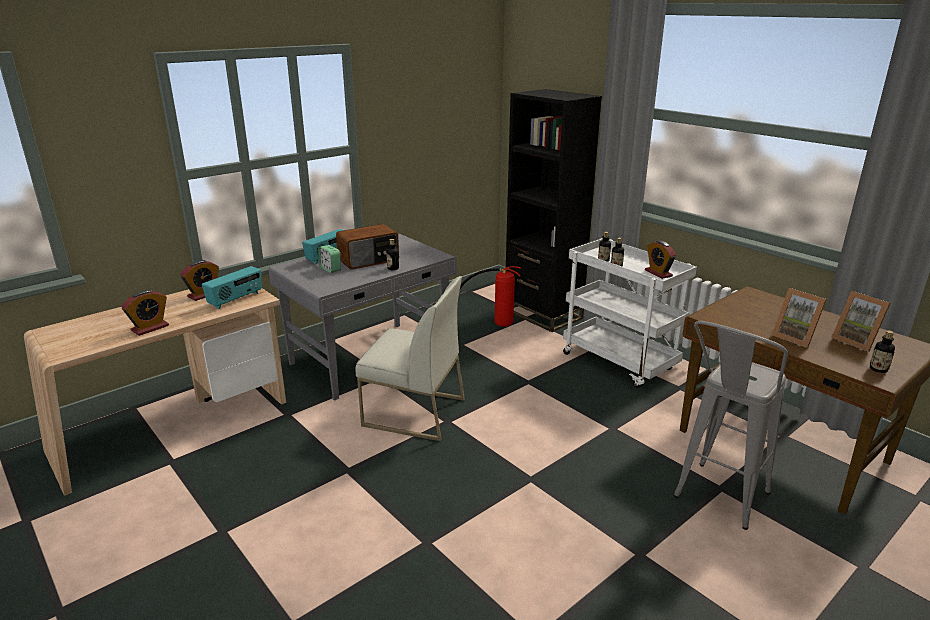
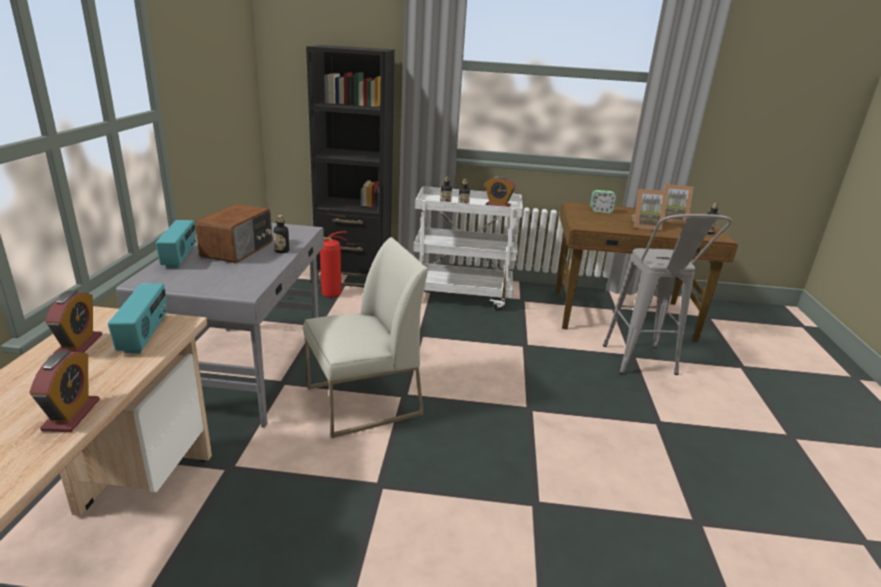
camera: 45 degrees left, 0 degrees up
(330, 269) = (210, 269): alarm clock -> alarm clock (601, 211)

